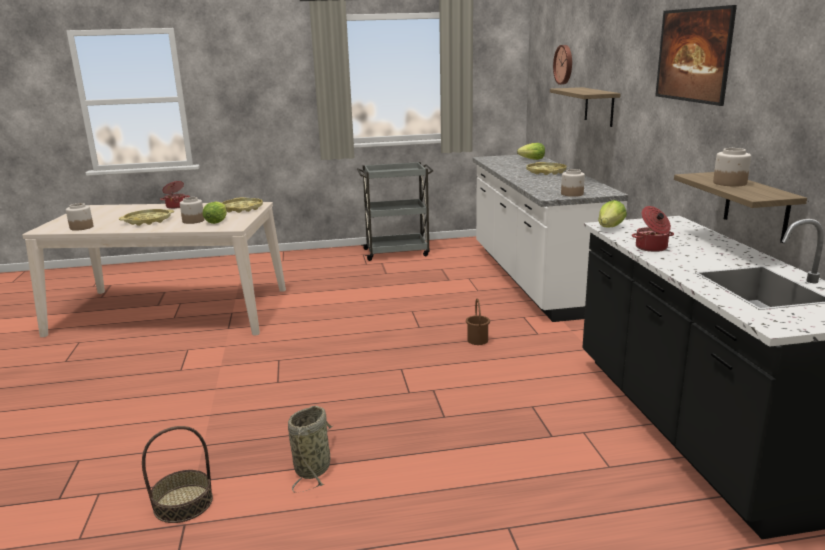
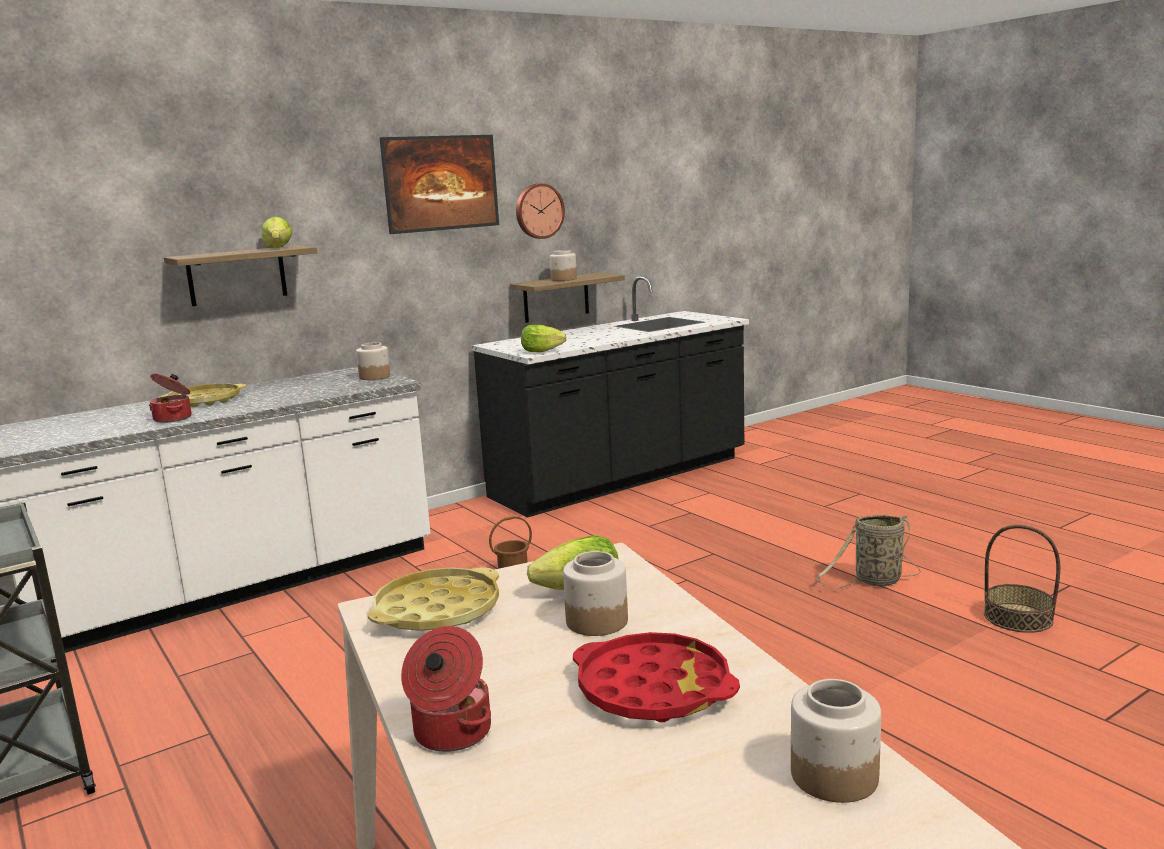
camera: 115 degrees left, 5 degrees down
(148, 221) = (653, 689): yellow tray -> red tray
(532, 159) = (63, 421): lettuce -> lettuce (278, 248)
(564, 64) = (64, 229): wall clock -> wall clock (538, 211)
(651, 248) = (597, 340): cooking pot -> cooking pot (174, 418)

